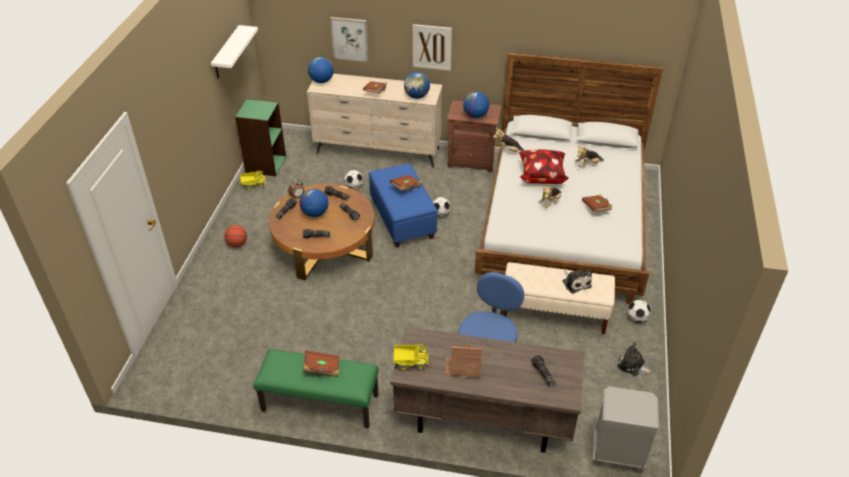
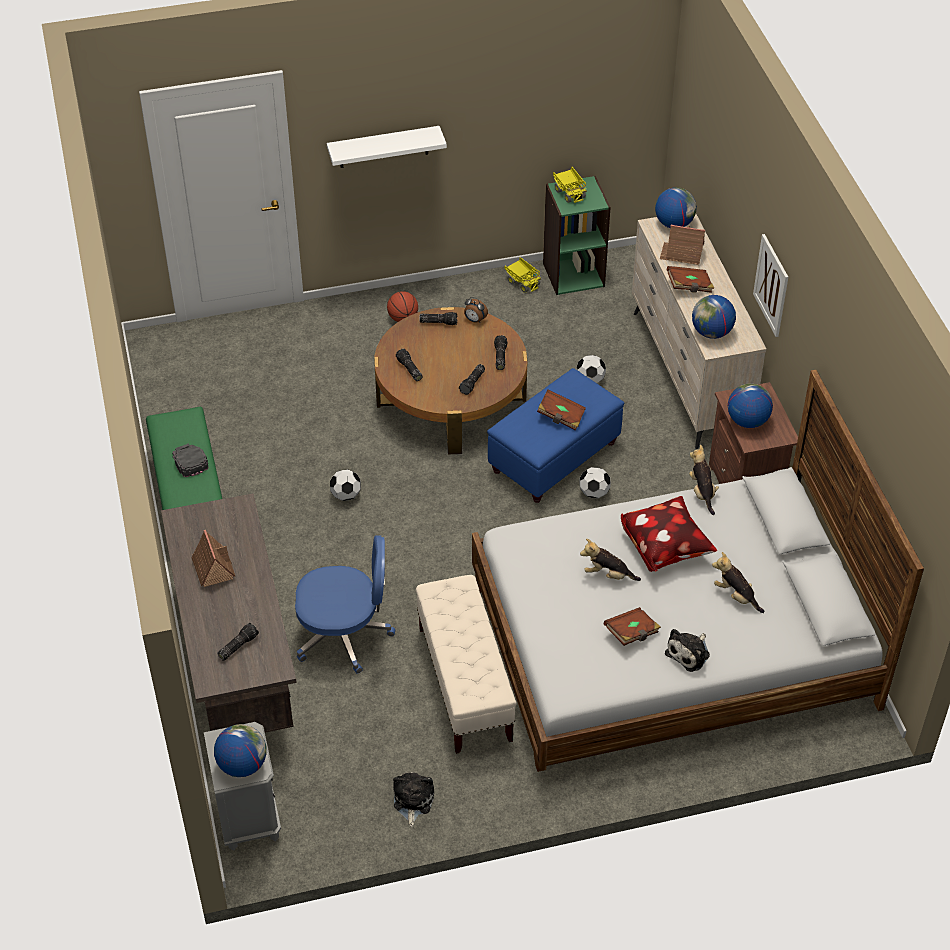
camera: 65 degrees right, 5 degrees up
(226, 53) = (570, 99): white shelf -> white shelf (383, 147)
(315, 213) = (452, 350): globe -> globe (242, 765)
(322, 369) = (189, 461): brown book -> black cap
(348, 86) = (682, 254): none -> toy house
(350, 39) = (723, 196): picture -> none
(410, 362) = (197, 517): toy truck -> toy truck (569, 192)
(576, 283) = (470, 659): plush toy -> plush toy (689, 653)
(637, 318) = (511, 785): football -> football (346, 495)

